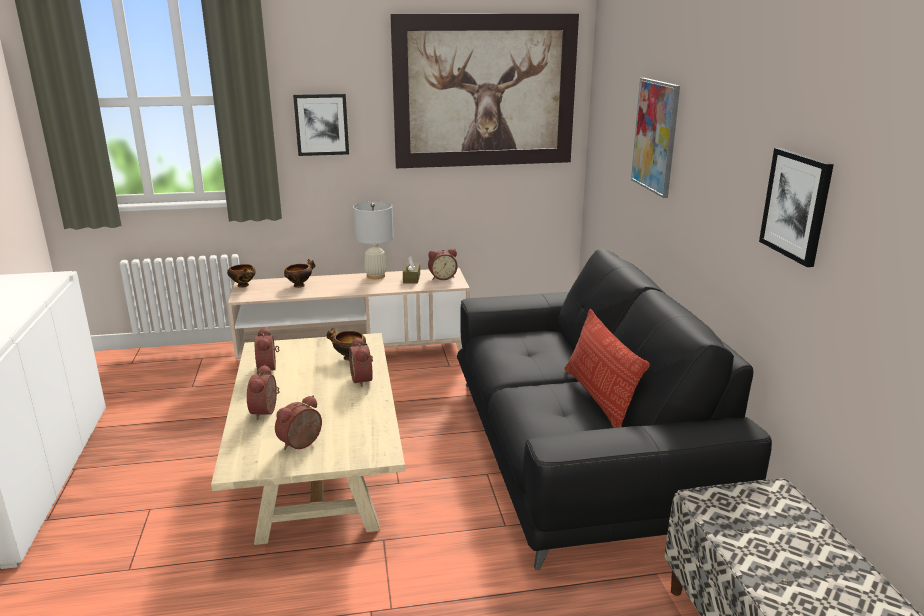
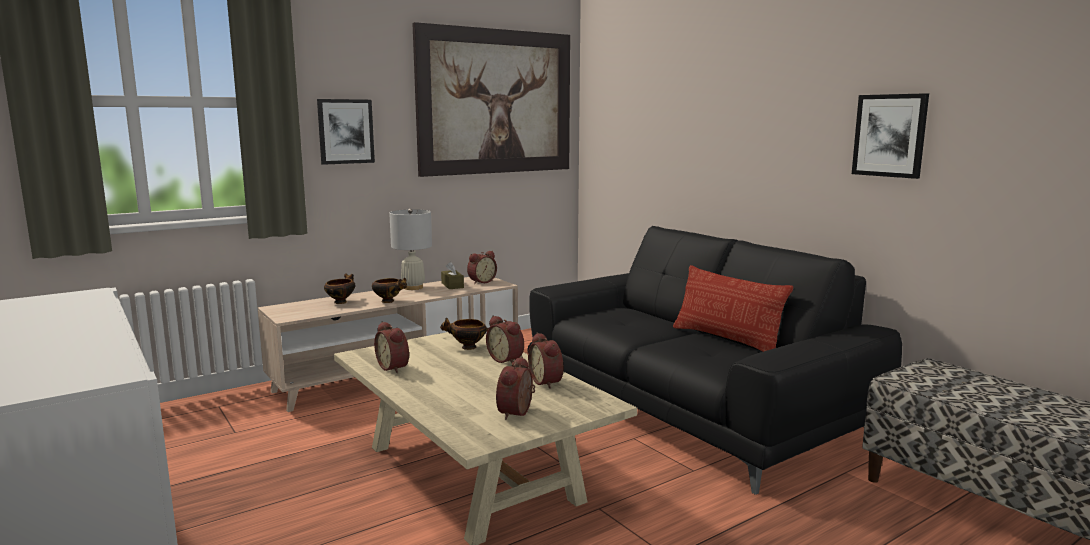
camera: 25 degrees left, 10 degrees down
(244, 286) = (275, 309): bowl -> bowl (389, 301)
(266, 411) = (442, 397): alarm clock -> alarm clock (548, 382)
(655, 136) = (688, 122): picture -> none

